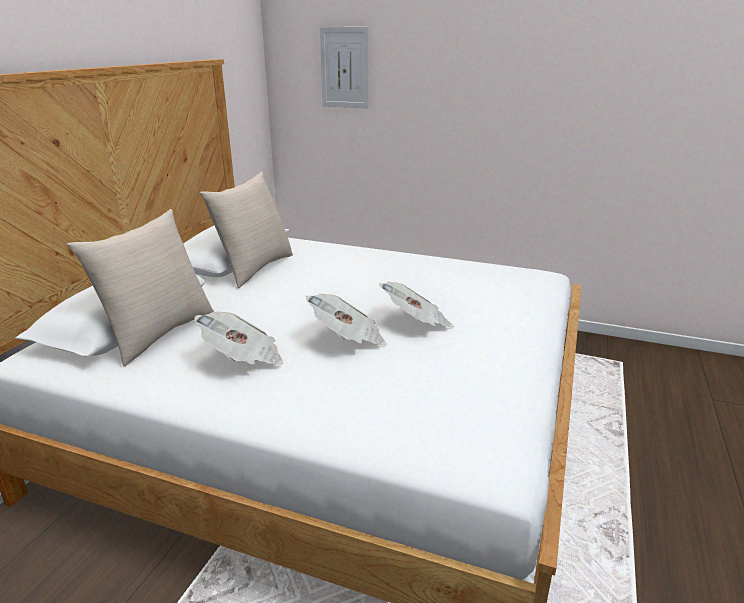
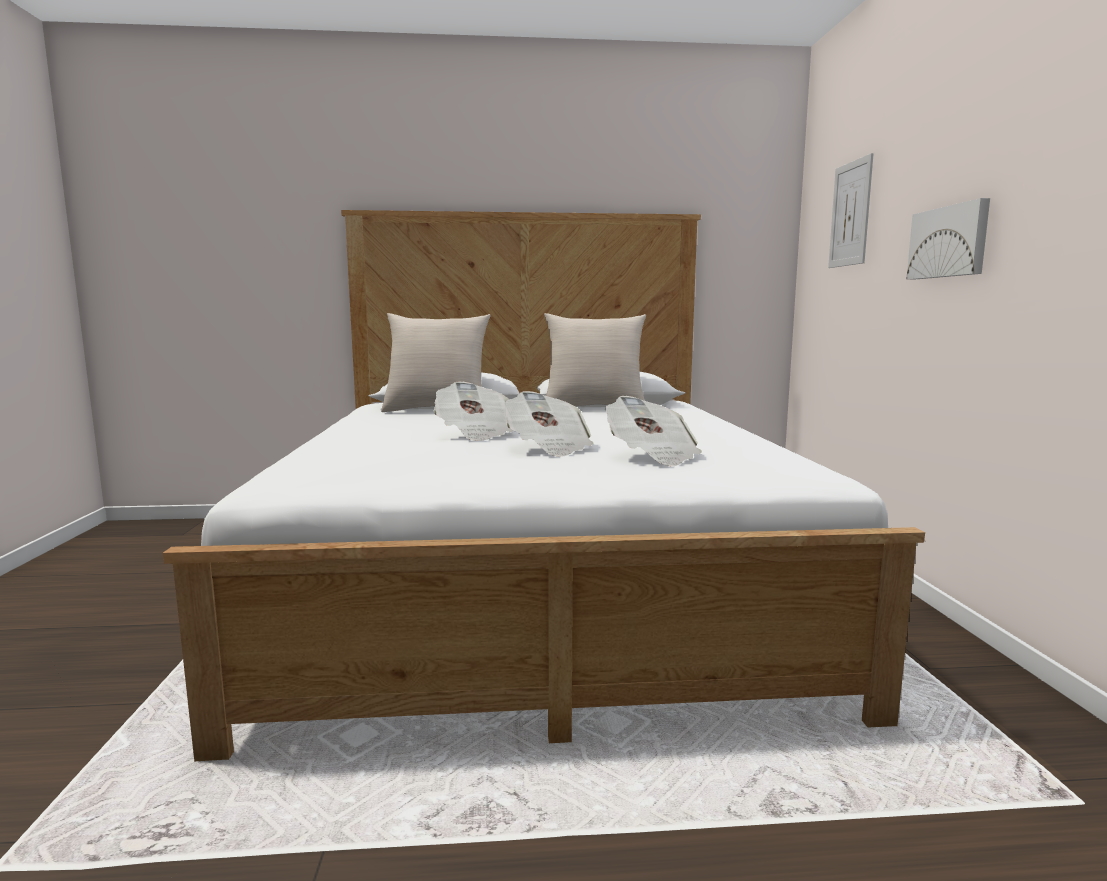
camera: 65 degrees right, 15 degrees down
(244, 358) = (413, 423): newspaper -> newspaper (652, 456)
(457, 106) = (949, 242): none -> picture

